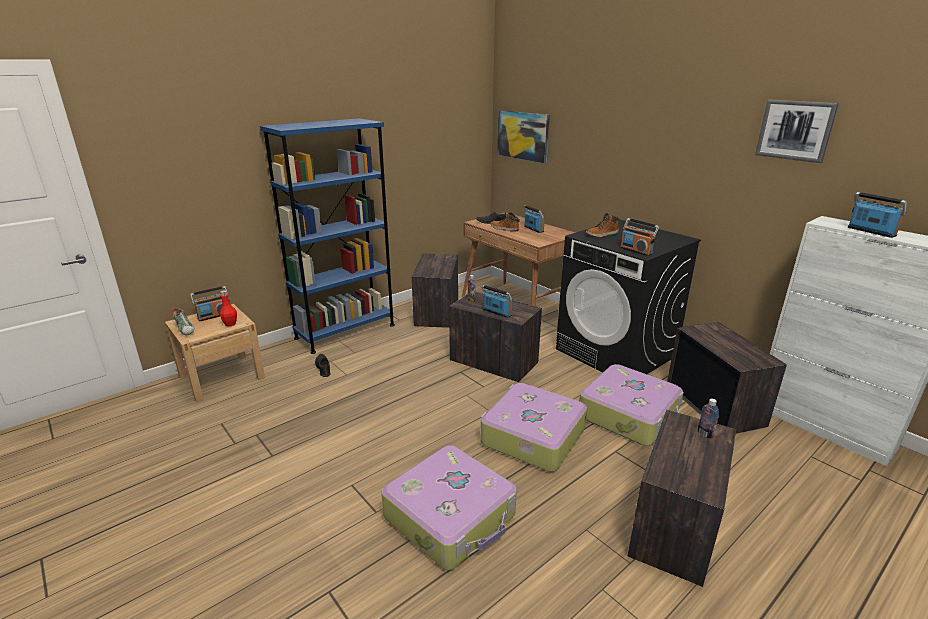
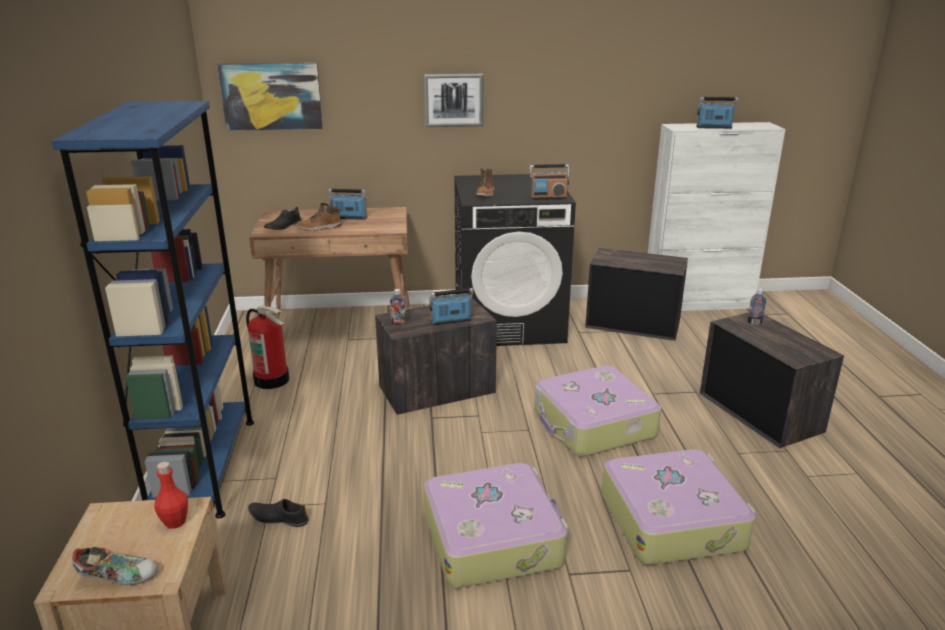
camera: 55 degrees left, 0 degrees up
(214, 316) = (111, 534): radio -> none
(437, 312) = (272, 380): crate -> fire extinguisher
(629, 414) = (609, 363): suitcase -> suitcase (493, 538)
(795, 130) = (624, 51): picture -> picture (453, 100)

